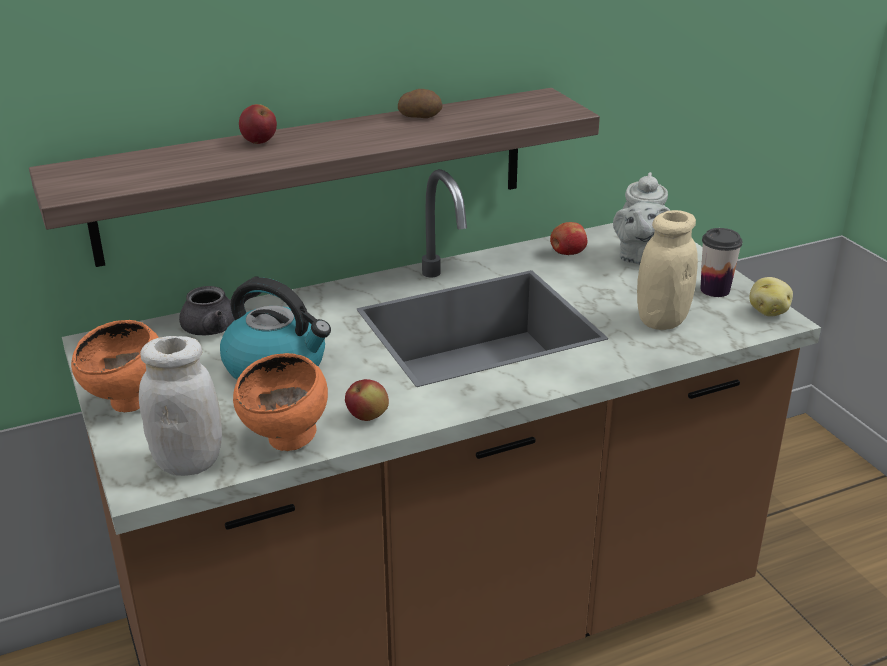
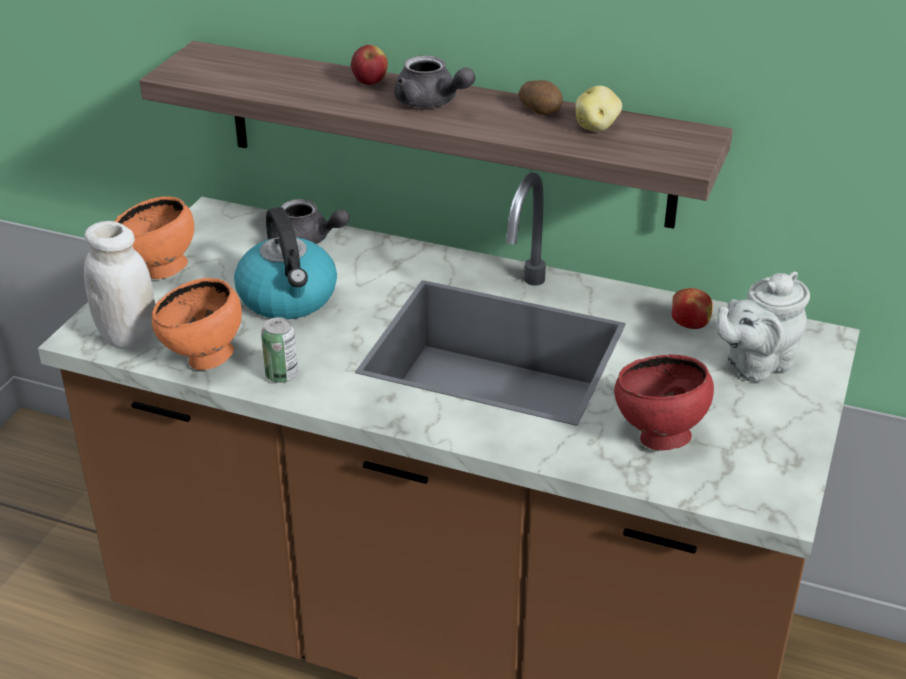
camera: 45 degrees right, 5 degrees up
(335, 138) = (431, 103): none -> grey teapot
(367, 417) = (282, 375): apple -> can
(661, 320) = (658, 438): beige jar -> red bowl
(715, 290) = (770, 440): cup -> none
(768, 311) = (784, 493): potato -> potato (597, 127)

